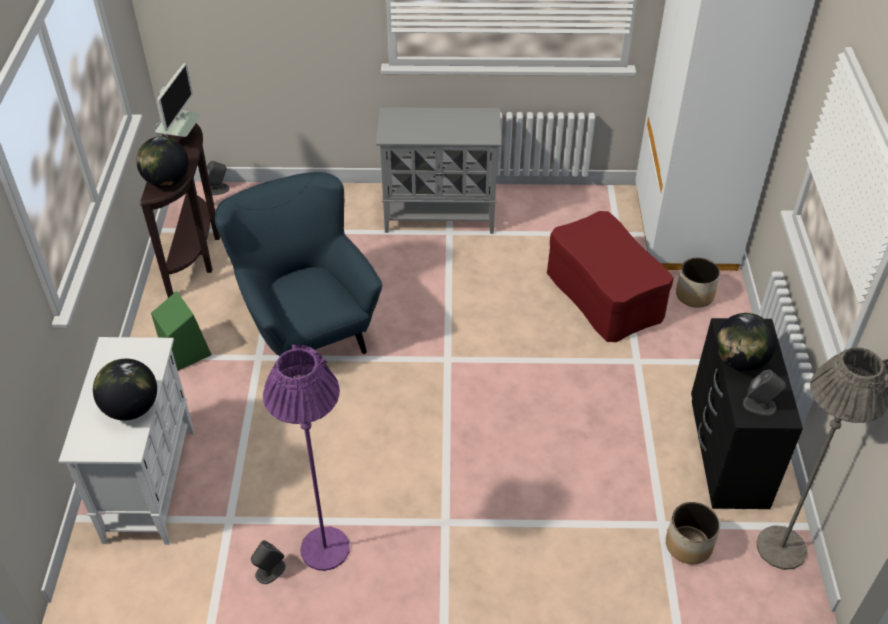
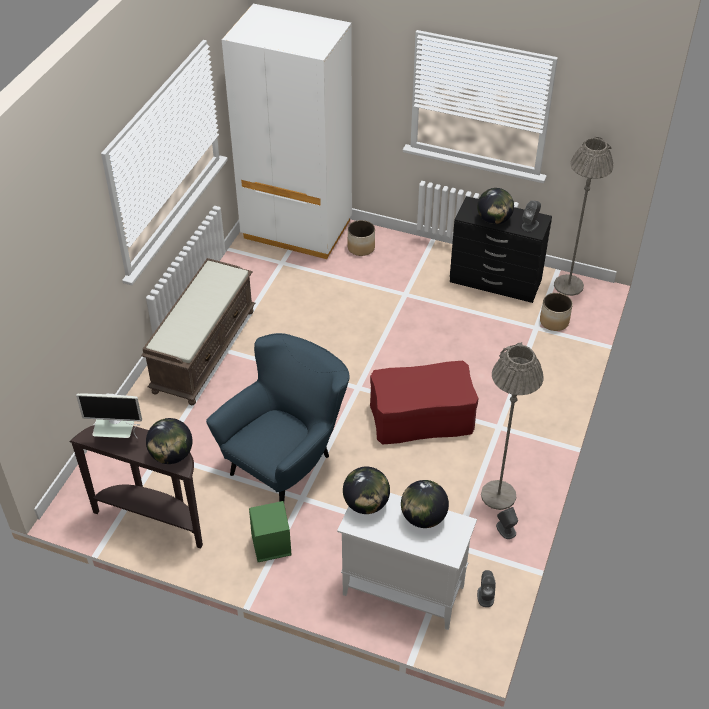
camera: 70 degrees left, 0 degrees up
(142, 351) = (366, 504): none -> globe
(181, 140) = (118, 437): monitor -> monitor turned 150 degrees clockwise
(218, 189) = (74, 488): grey speaker -> grey speaker (485, 596)
(306, 329) = (286, 461): blue armchair -> blue armchair turned 135 degrees clockwise
(325, 549) = (498, 495): purple floor lamp -> grey floor lamp
(440, 216) = (203, 350): grey cabinet -> brown bench
(605, 295) = (338, 289): red ottoman -> red ottoman (422, 417)

